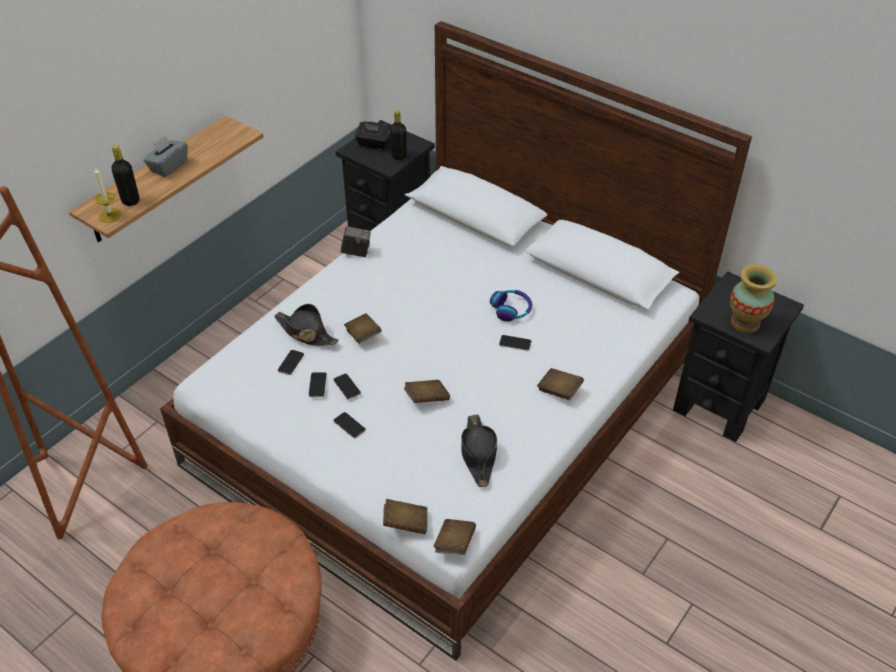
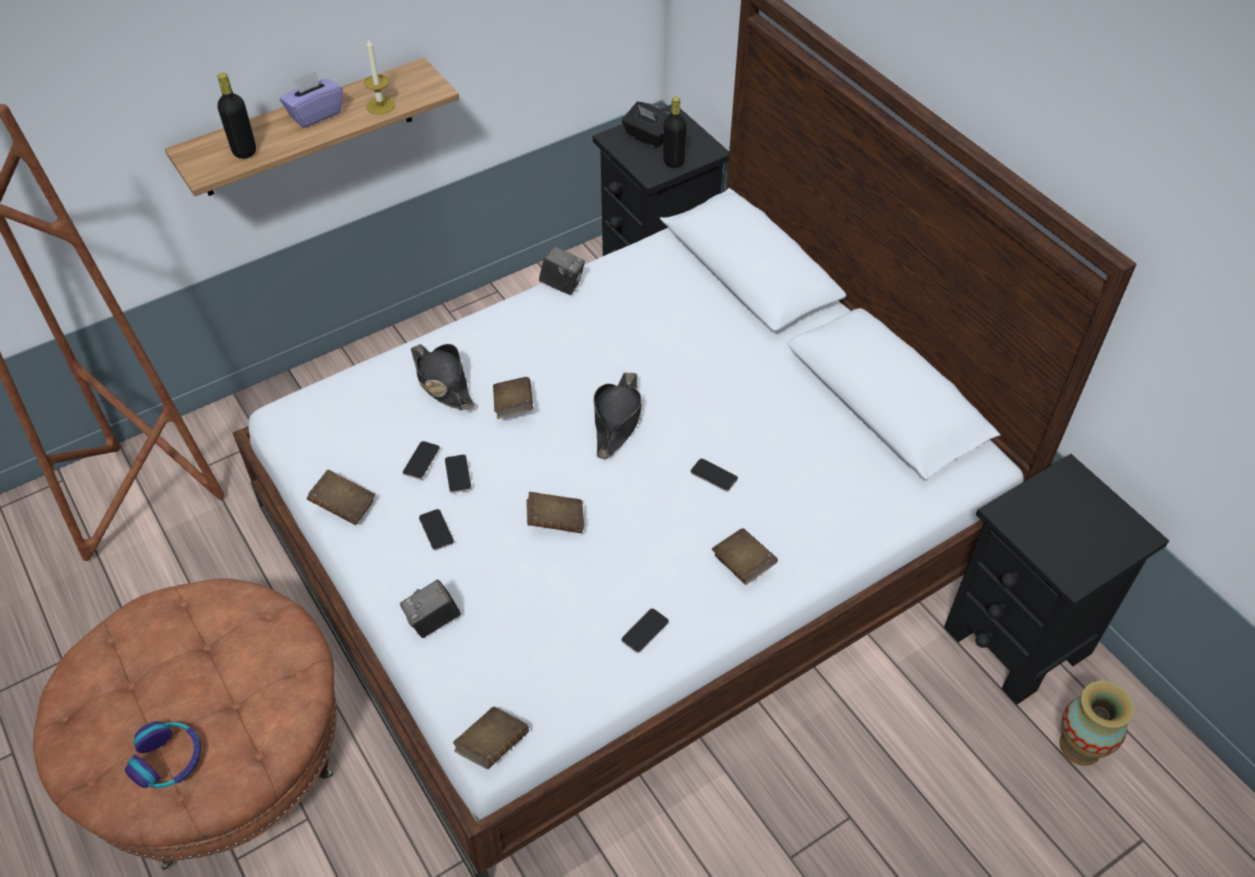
camera: 20 degrees right, 5 degrees up
(110, 215) = (209, 166): candle -> candle (380, 106)
(168, 166) = (315, 114): grey tissue box -> purple tissue box
(291, 362) = (403, 419): phone -> phone (645, 631)
(377, 481) = (433, 621): none -> camera
(405, 523) = (442, 694): brown book -> brown book (344, 506)
(478, 454) = (585, 625): black hat -> black hat (617, 420)
(511, 309) = (733, 424): headphones -> headphones (168, 760)
(744, 322) = (1059, 543): vase -> vase (1080, 746)

